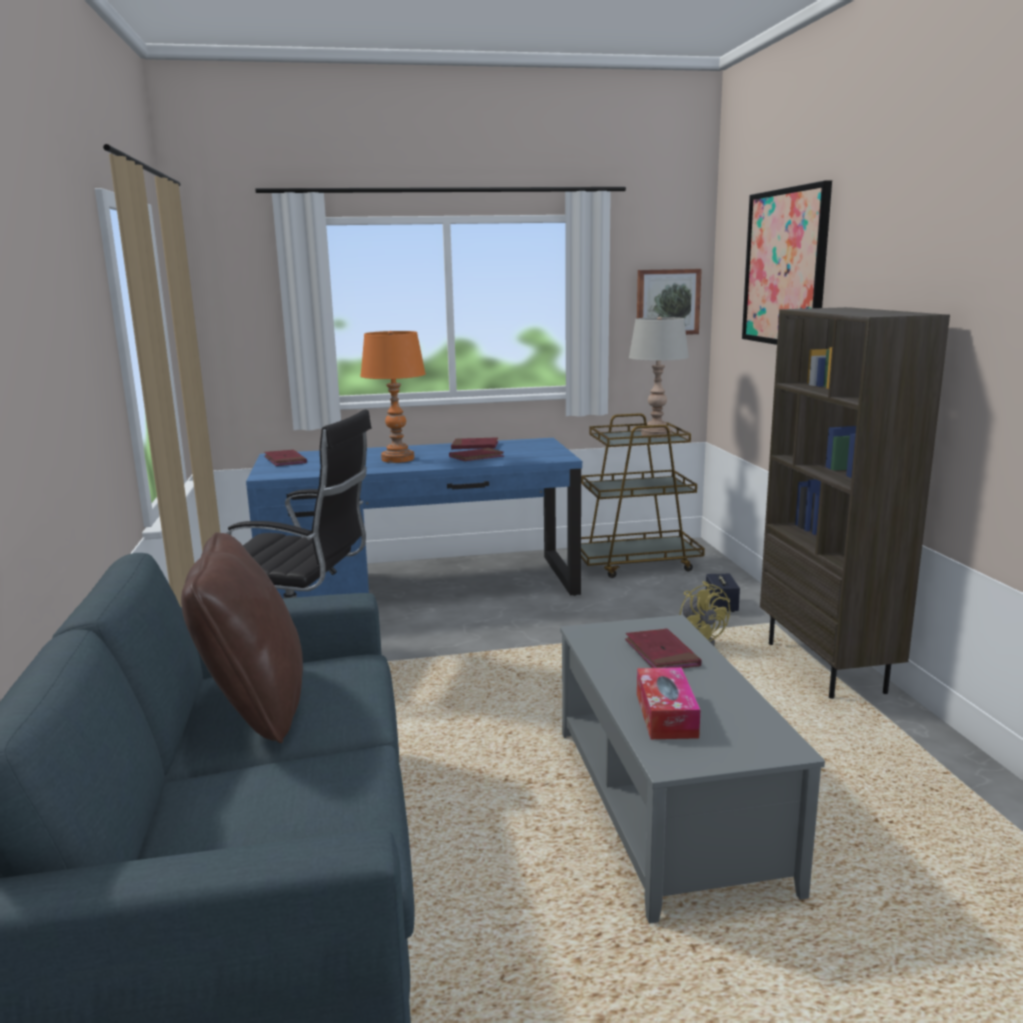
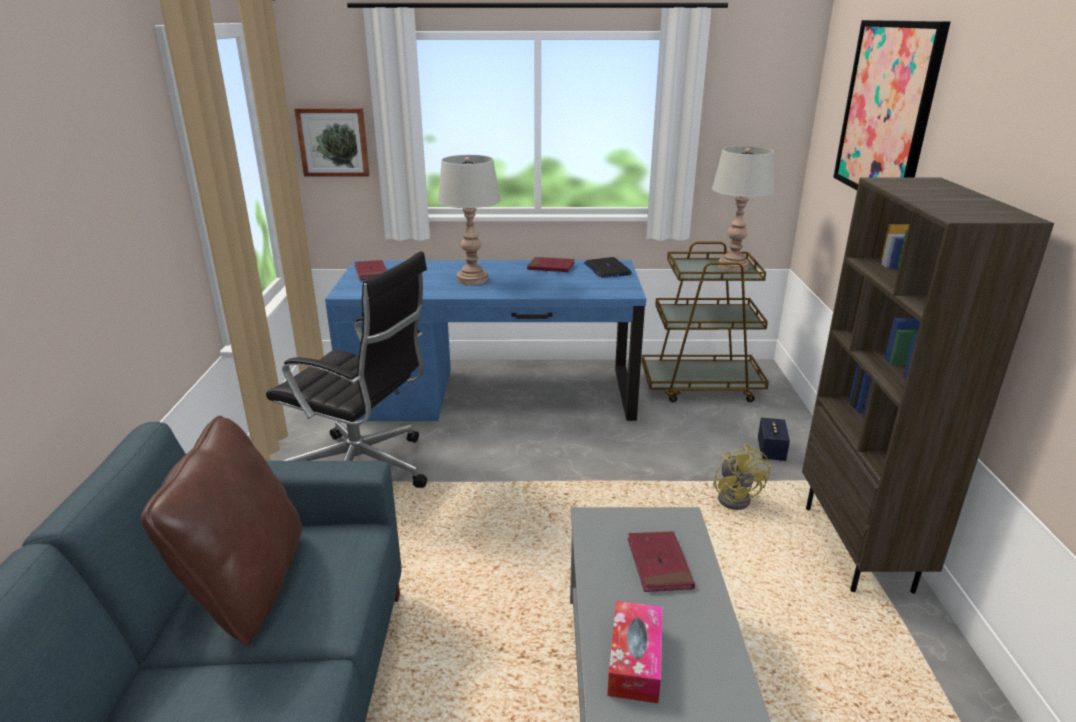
camera: 10 degrees right, 10 degrees up
(398, 459) = (472, 279): orange table lamp -> grey table lamp
(476, 457) = (546, 284): red book -> none
(532, 444) = (607, 269): none -> laptop
(667, 302) = (763, 126): picture -> picture (333, 142)

